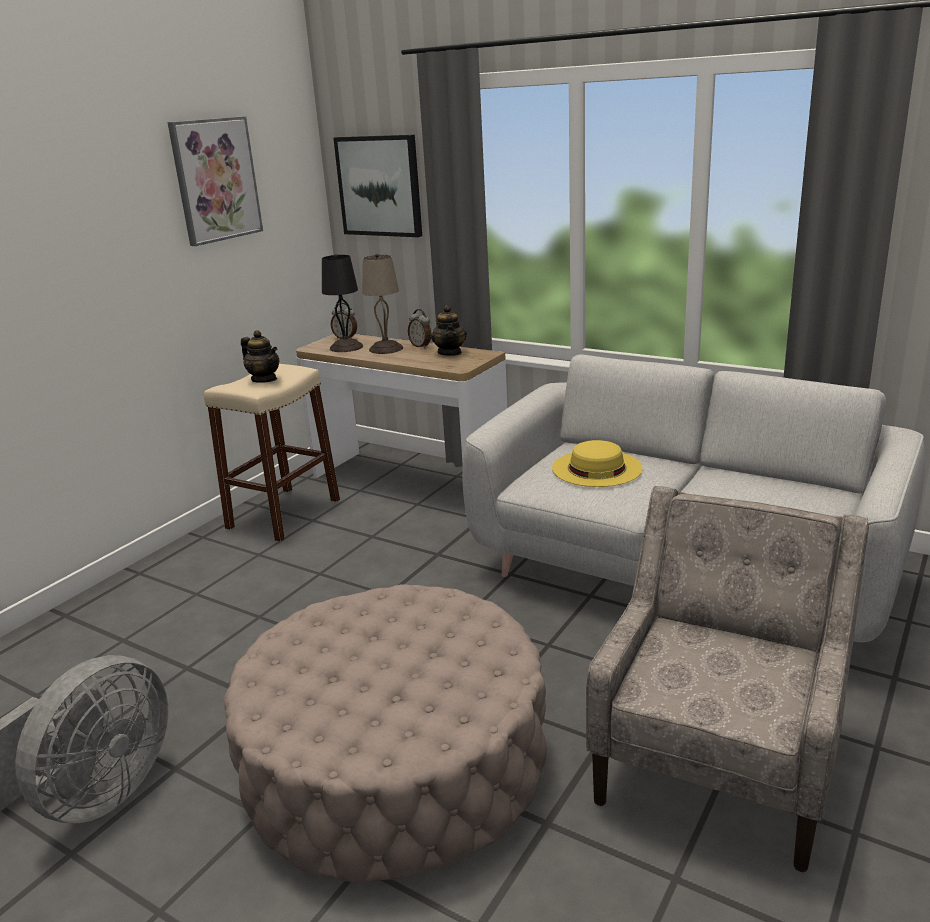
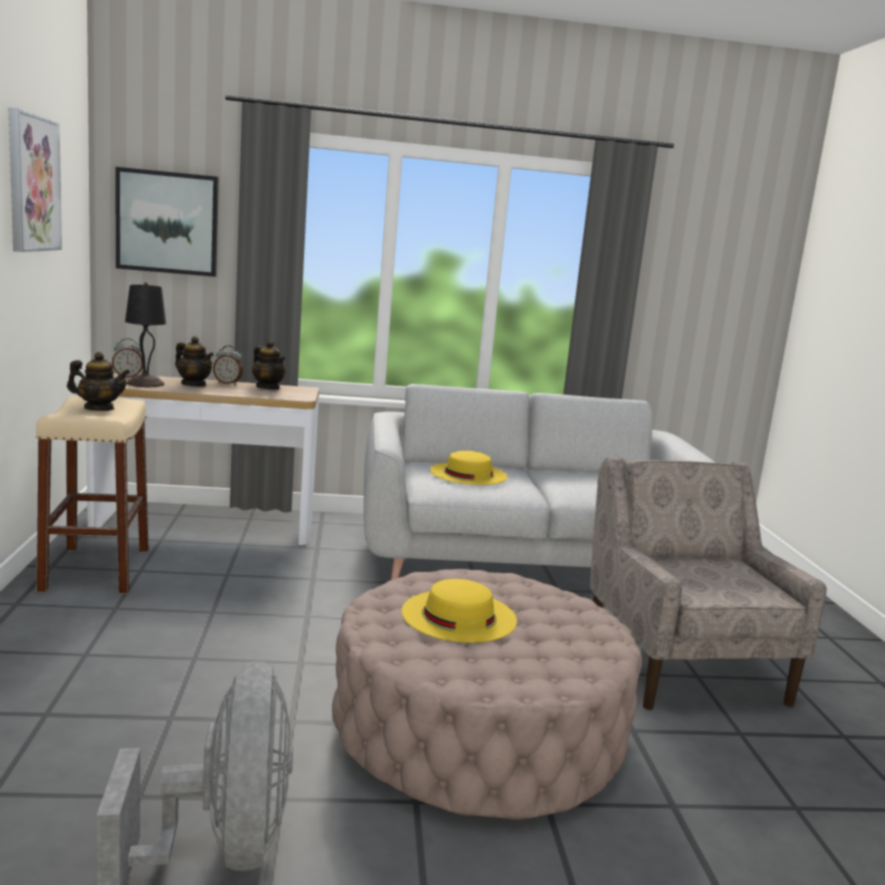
camera: 40 degrees left, 10 degrees down
(362, 648) = (459, 615): none -> yellow hat
(386, 348) = (194, 385): beige table lamp -> teapot

